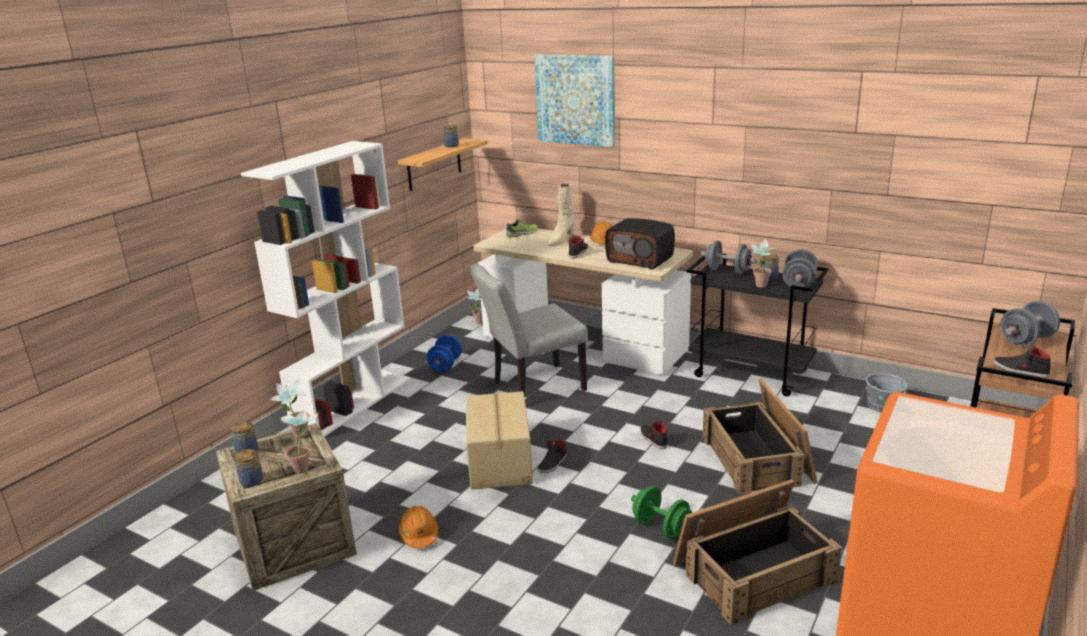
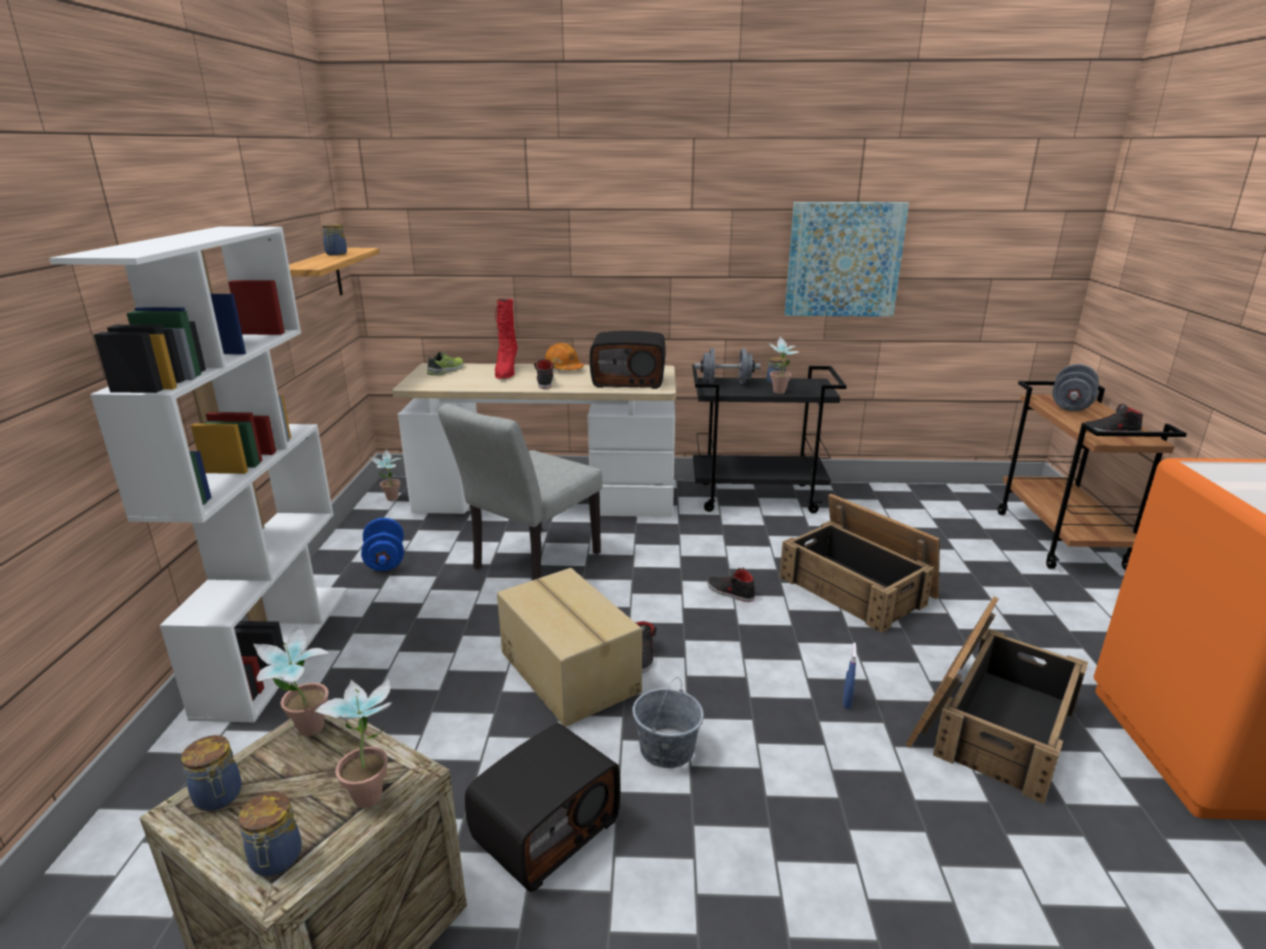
camera: 30 degrees left, 0 degrees up
(419, 535) = (545, 829): orange hard hat -> radio
(561, 240) = (506, 372): beige boot -> red boot
(576, 99) = (507, 187): picture -> picture (843, 260)
(661, 528) = (847, 701): green dumbbell -> blue spray bottle
(798, 283) = (811, 385): grey dumbbell -> none
(883, 406) = (906, 504): grey bucket -> grey bucket (667, 748)

